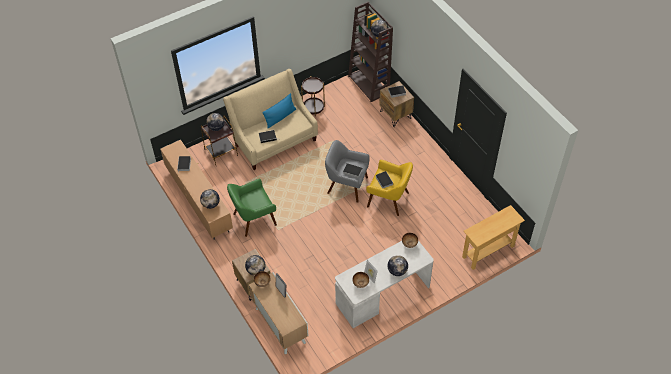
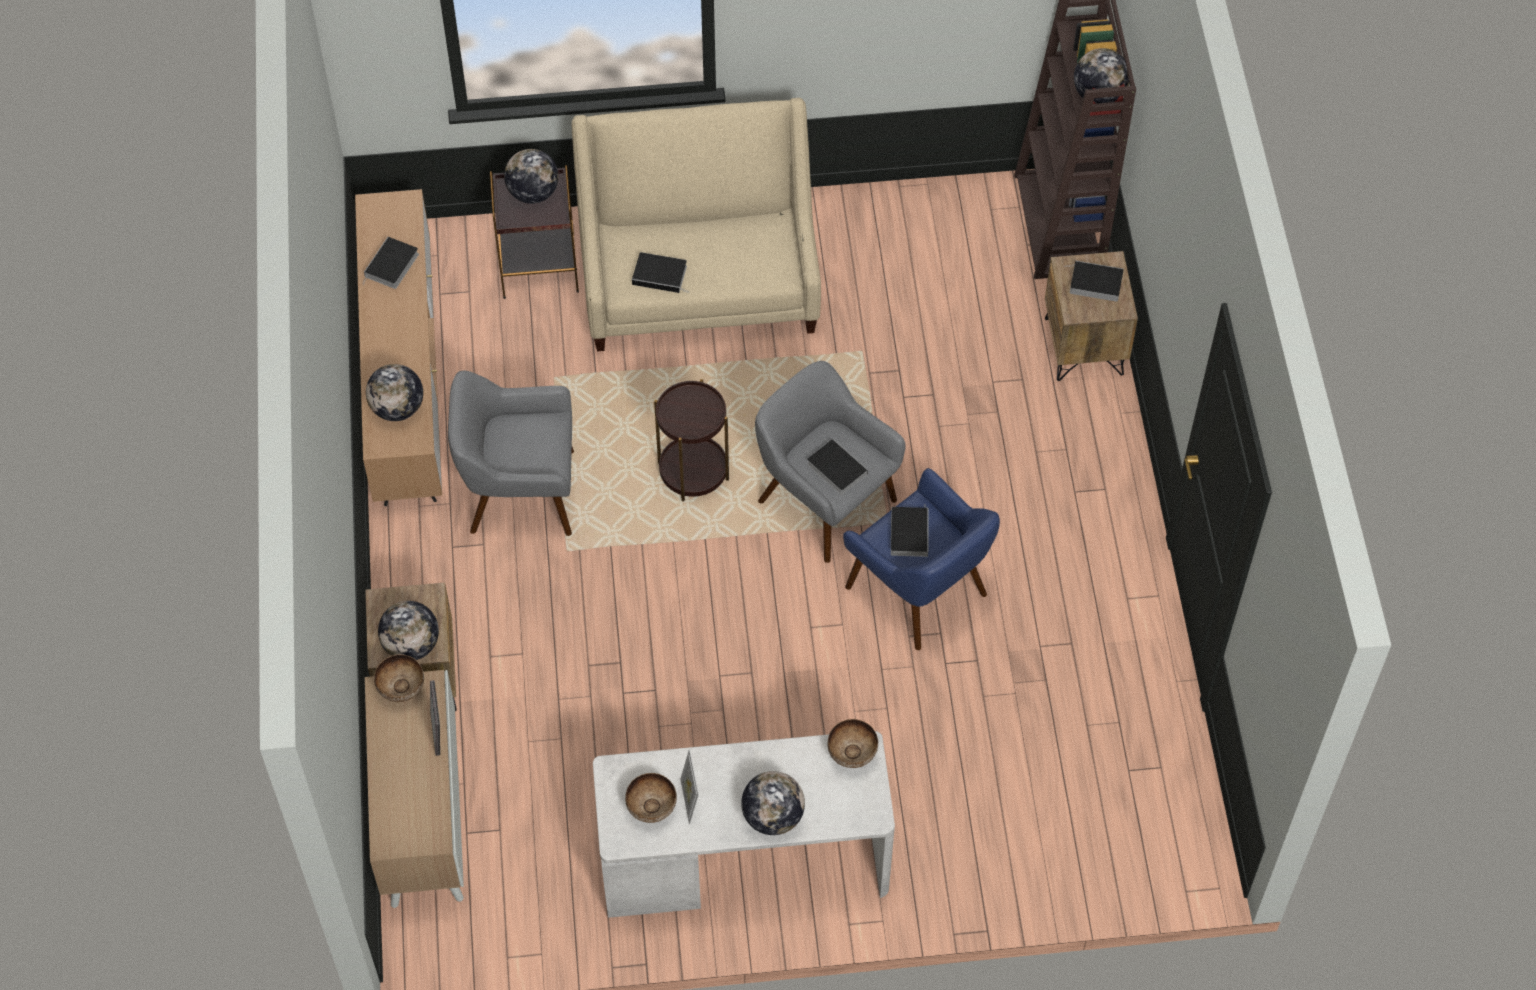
camera: 25 degrees right, 5 degrees up
(254, 219) = (520, 492): green armchair -> grey armchair
(280, 117) = (727, 230): blue pillow -> none
(313, 108) = (862, 233): brown side table -> brown side table (693, 471)
(388, 199) = (918, 591): yellow armchair -> blue armchair
(488, 251) = (1113, 866): beige console table -> none

